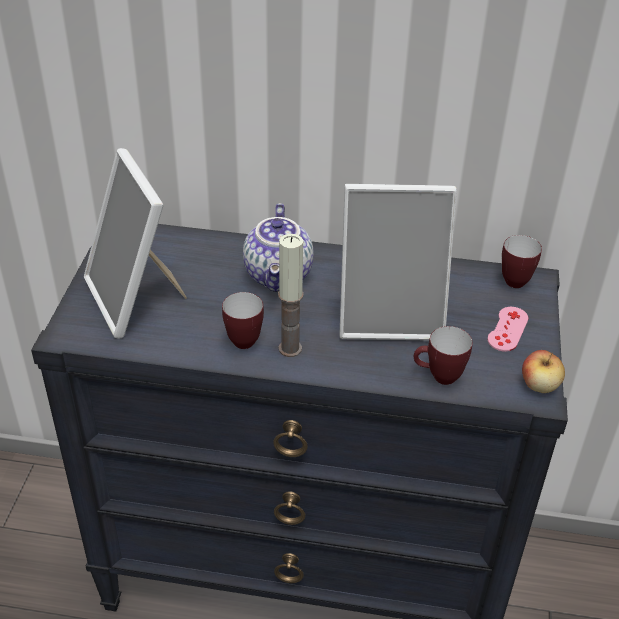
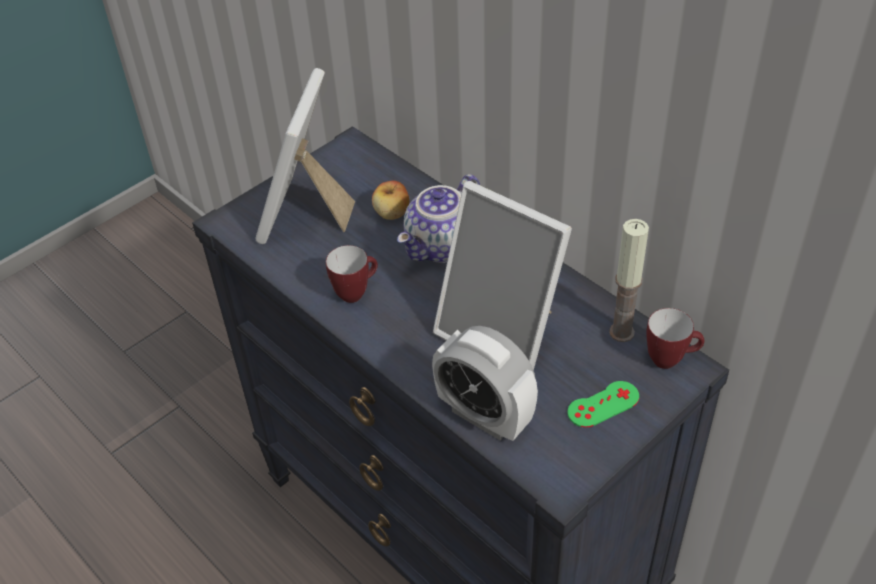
camera: 40 degrees right, 5 degrees up
(290, 348) = (383, 320): candle -> candle (621, 332)
(438, 377) = (484, 416): mug -> alarm clock
(507, 329) = (603, 404): pink game controller -> green game controller
(539, 385) = (573, 476): apple -> apple (392, 213)

